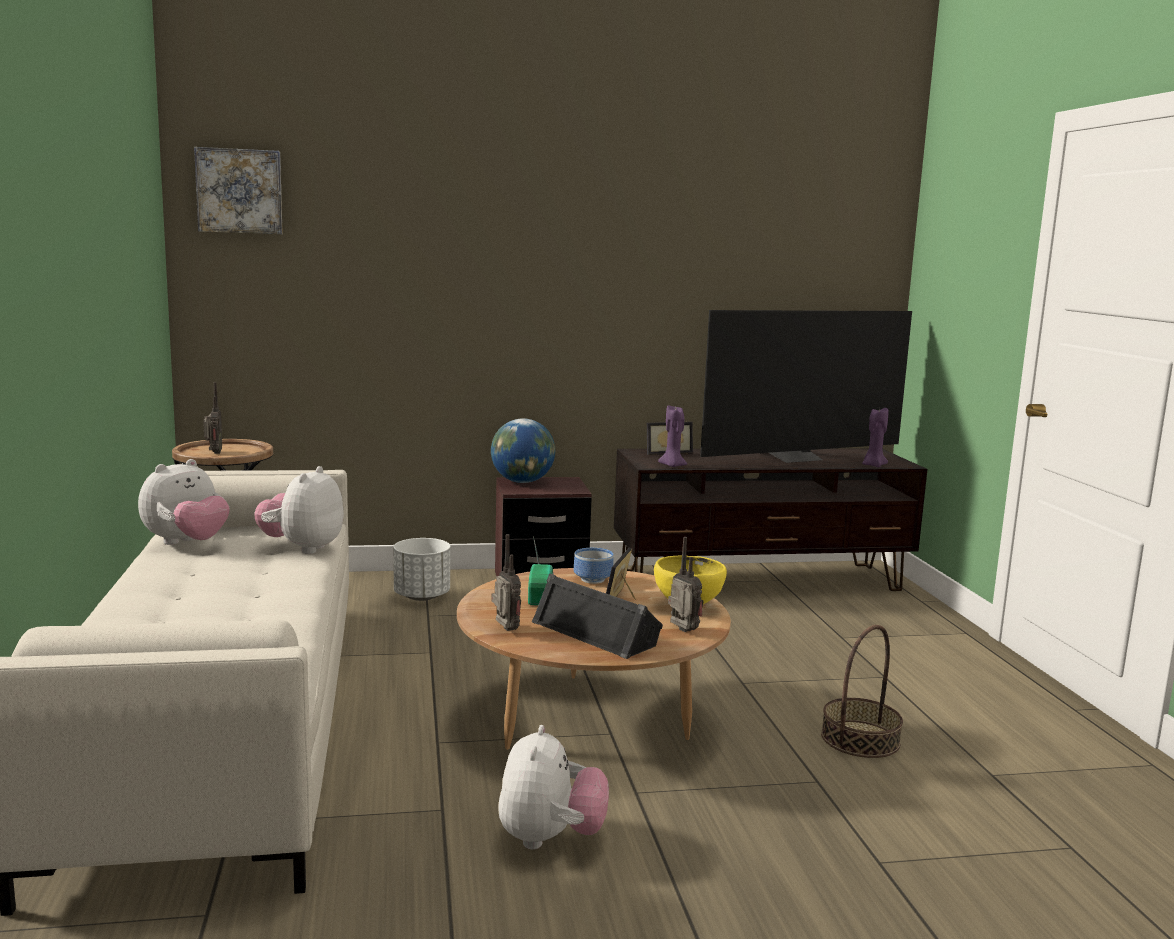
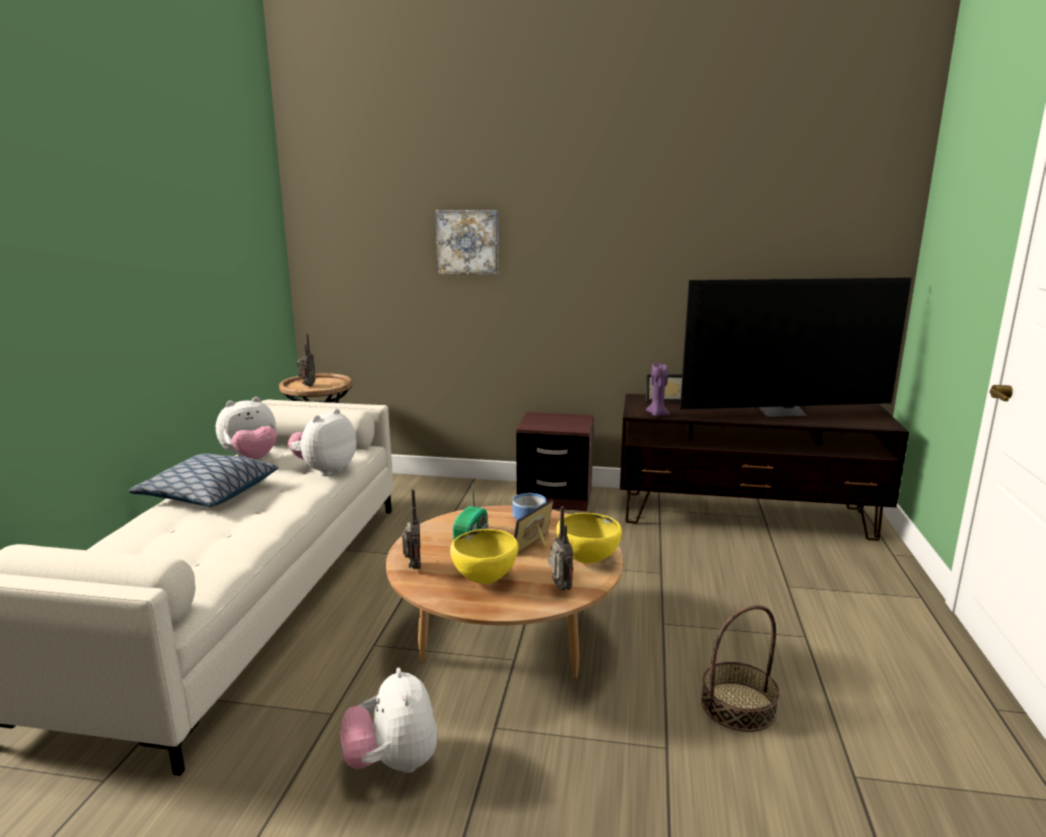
camera: 20 degrees right, 5 degrees up
(170, 582) = (208, 494): none -> pillow
(240, 191) = (332, 187): picture -> picture (468, 242)
(421, 596) = (455, 503): white planter -> none
(522, 482) = (542, 417): globe -> none
(550, 839) = (393, 763): plush toy -> plush toy turned 135 degrees clockwise
(596, 632) = (485, 580): black speaker -> yellow bowl
(873, 465) = (853, 424): purple candle -> none

